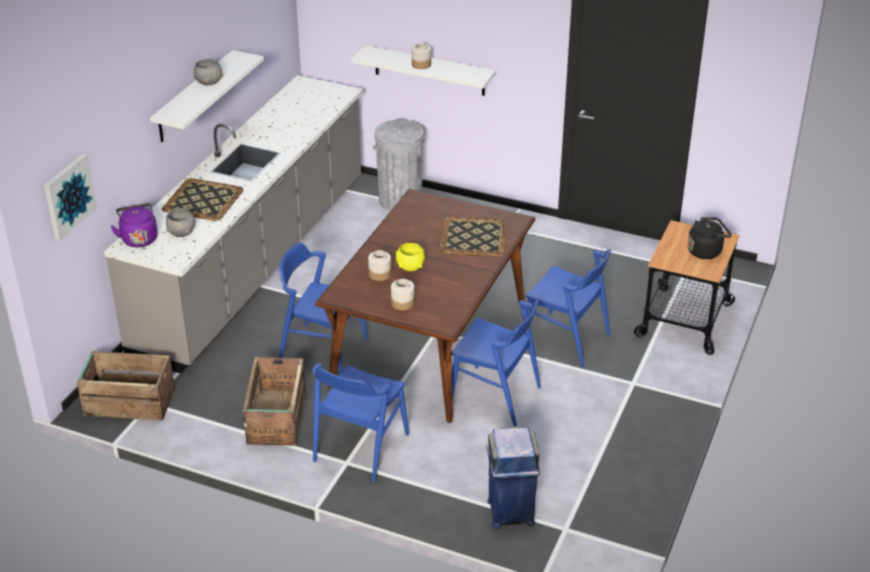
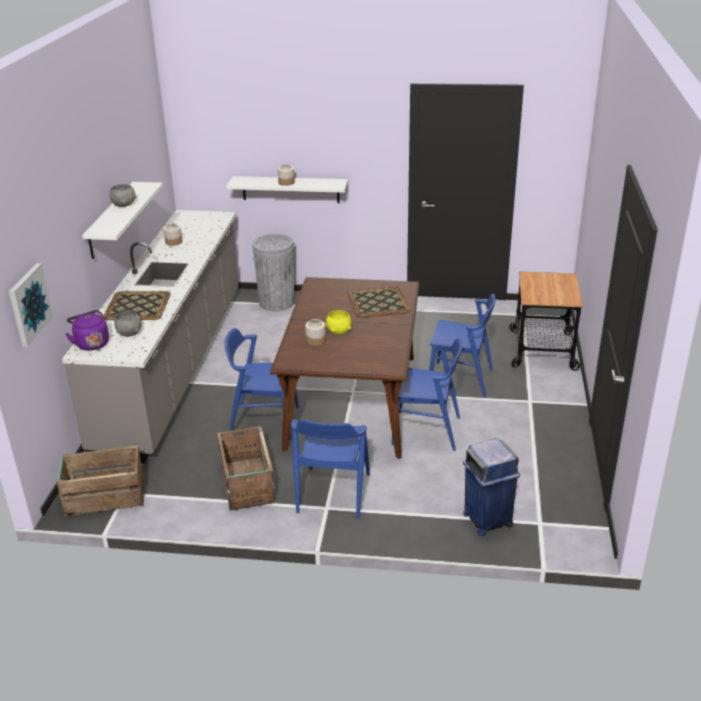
camera: 15 degrees left, 5 degrees down
(403, 303) = (347, 359): jar -> jar (174, 242)
(706, 251) = (559, 287): black kettle -> none

